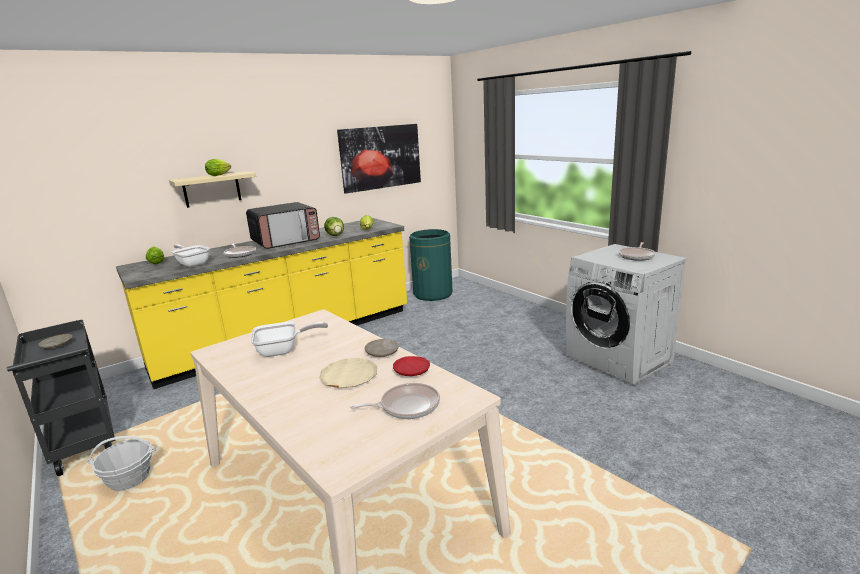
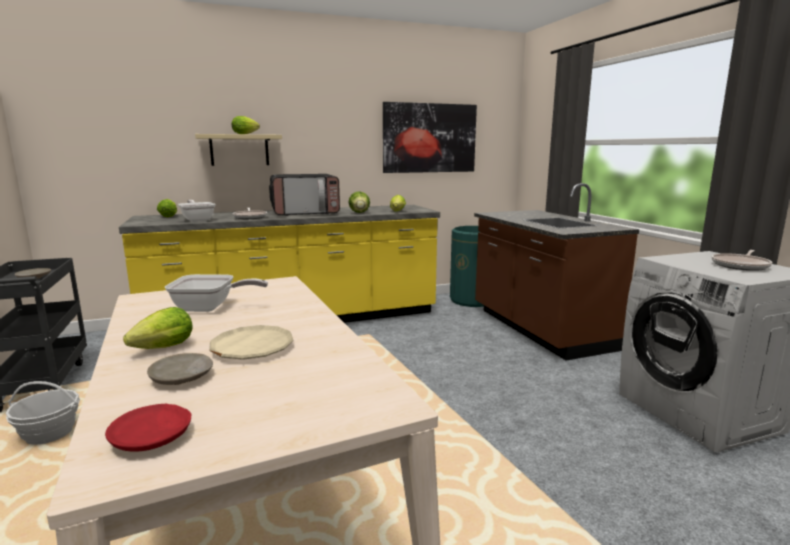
camera: 15 degrees right, 5 degrees down
(283, 390) = (160, 349): none -> lettuce
(382, 353) = (319, 328): beige plate -> beige plate (182, 378)
(406, 406) = (289, 399): frying pan -> none
(412, 371) = (337, 355): red plate -> red plate (152, 438)
(494, 312) = (538, 329): none -> brown counter

